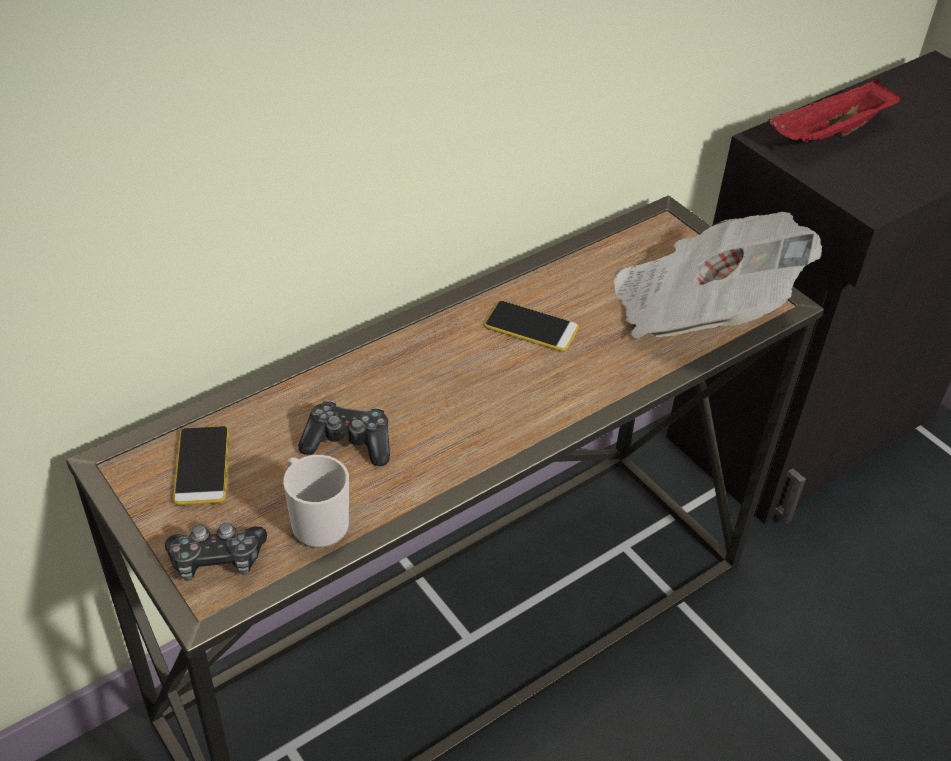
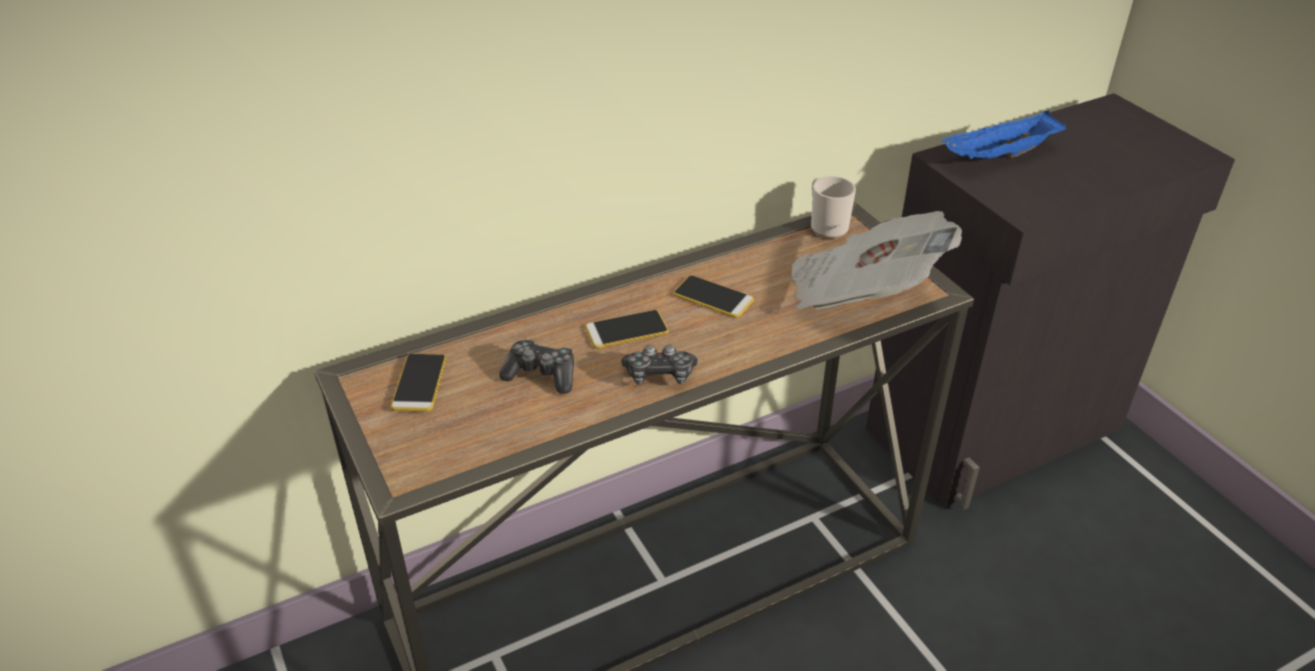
camera: 10 degrees right, 5 degrees down
(217, 560) = (416, 453): game controller -> game controller (659, 375)
(316, 521) = (501, 431): mug -> mug (826, 225)
(438, 376) = (626, 330): none -> phone
(829, 135) = (1000, 156): red tray -> blue tray

